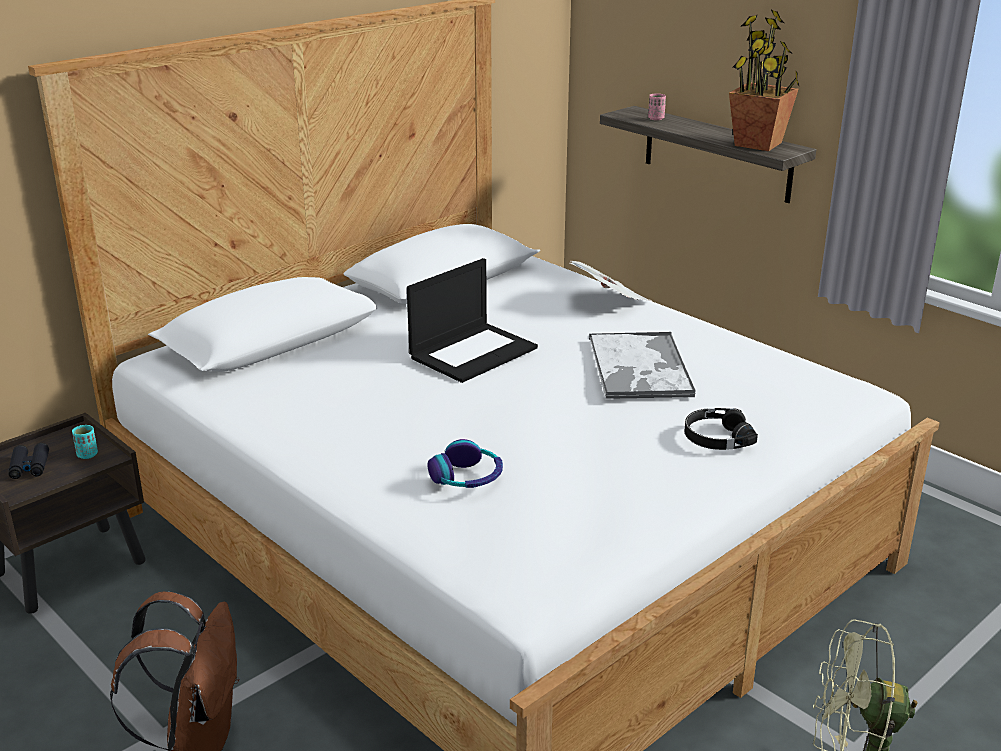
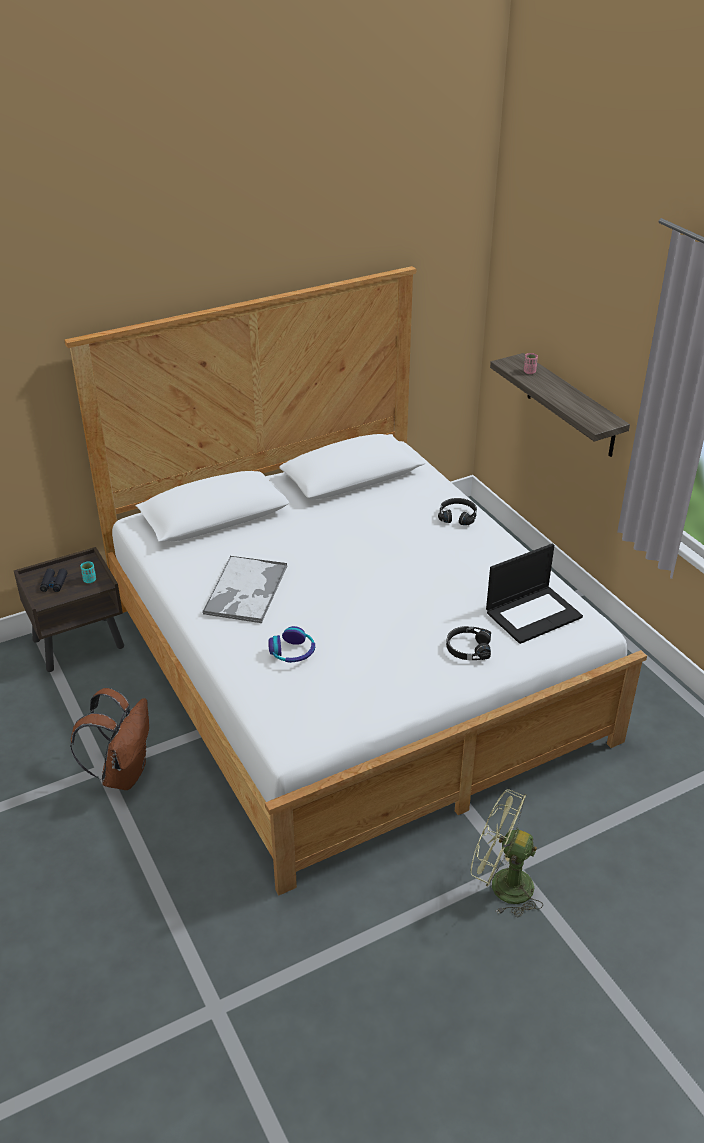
camera: 15 degrees right, 10 degrees up
(473, 352) = (341, 549): laptop -> laptop (533, 614)
(609, 302) = (457, 516): newspaper -> black headphones
(640, 367) = (447, 580): tray -> tray (245, 591)
(759, 144) = (588, 413): potted plant -> none

